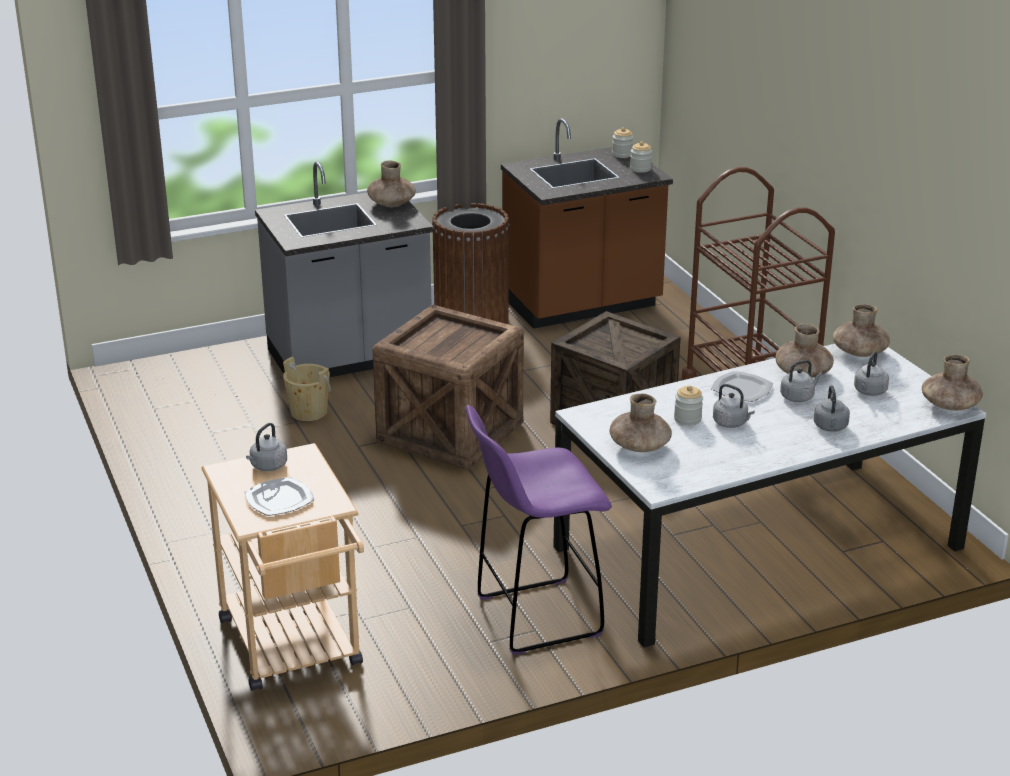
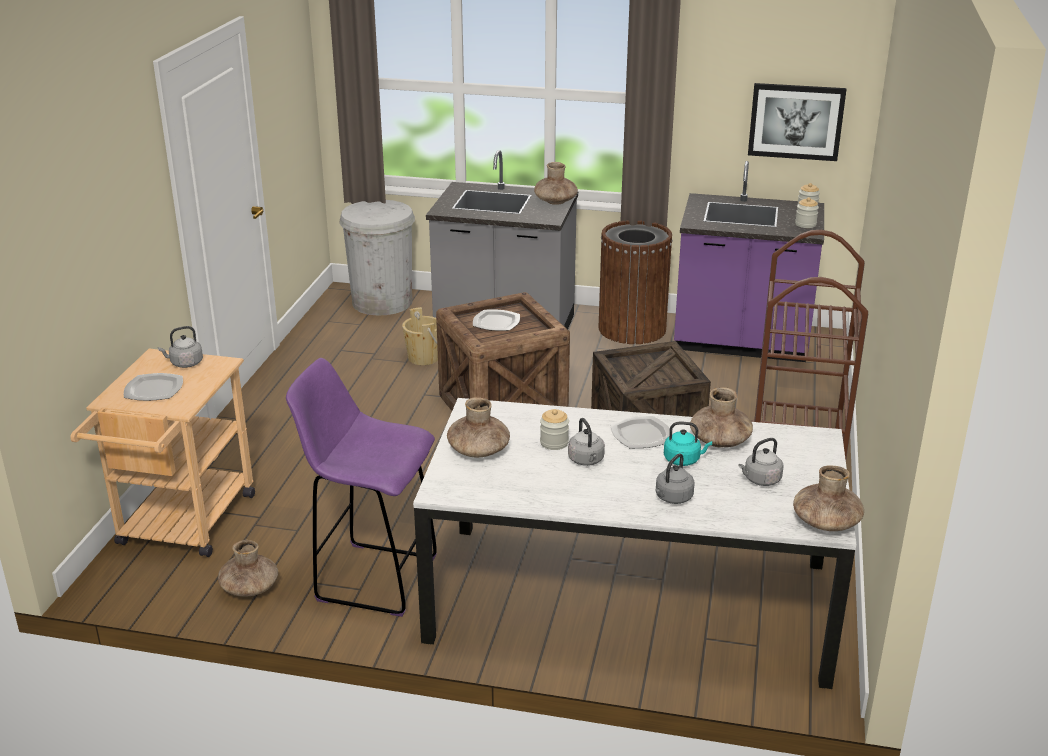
camera: 35 degrees right, 0 degrees up
(185, 371) = (382, 302): none -> white trash can
(442, 341) = (497, 322): none -> plate
(582, 305) = (741, 343): brown counter -> purple counter
(592, 69) = (796, 121): none -> picture
(798, 397) = (683, 460): grey kettle -> turquoise kettle
(859, 352) = (804, 441): brown vase -> brown vase (250, 588)

